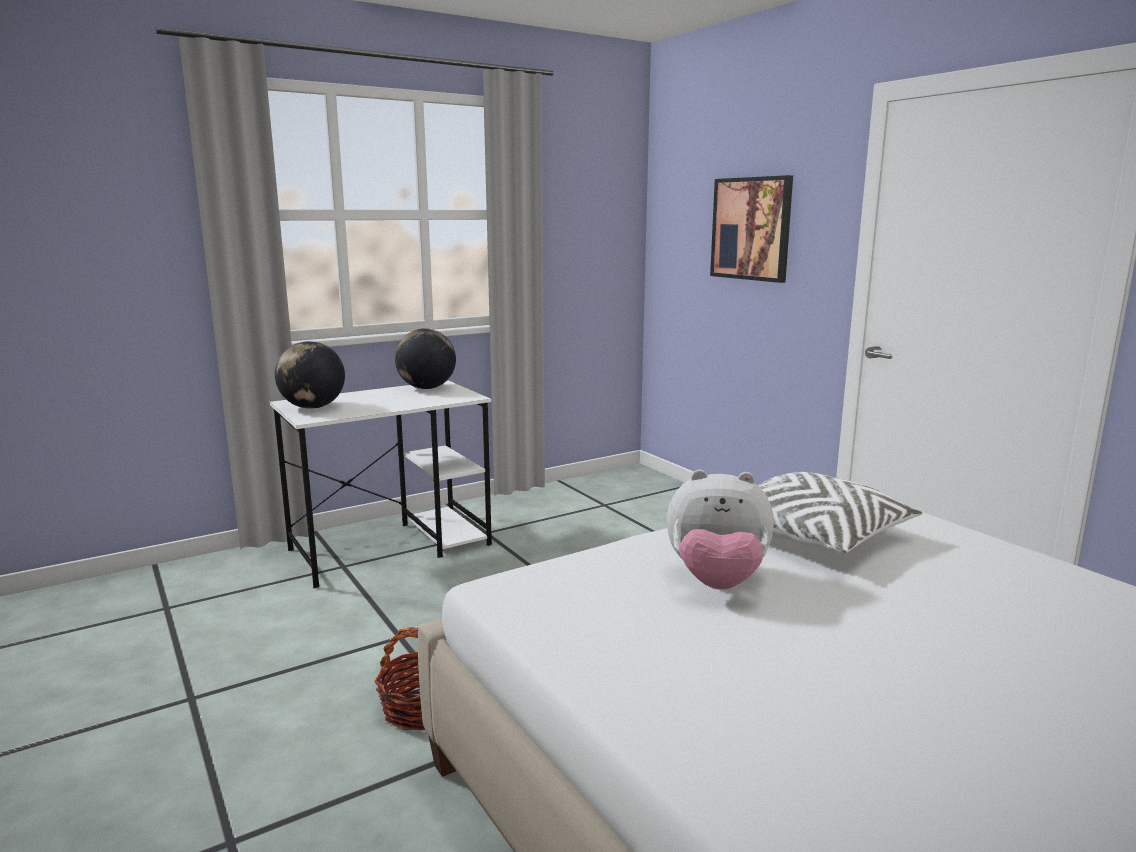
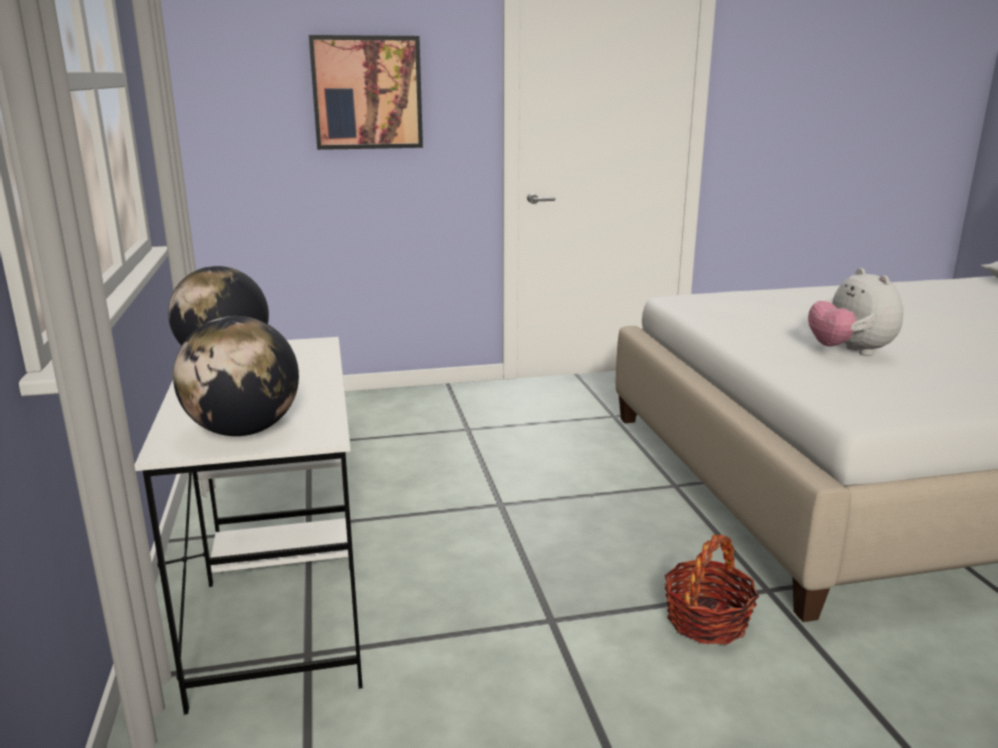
camera: 70 degrees left, 5 degrees up
(717, 582) = (849, 352): plush toy -> plush toy turned 135 degrees clockwise
(816, 537) = (771, 318): white pillow -> none

